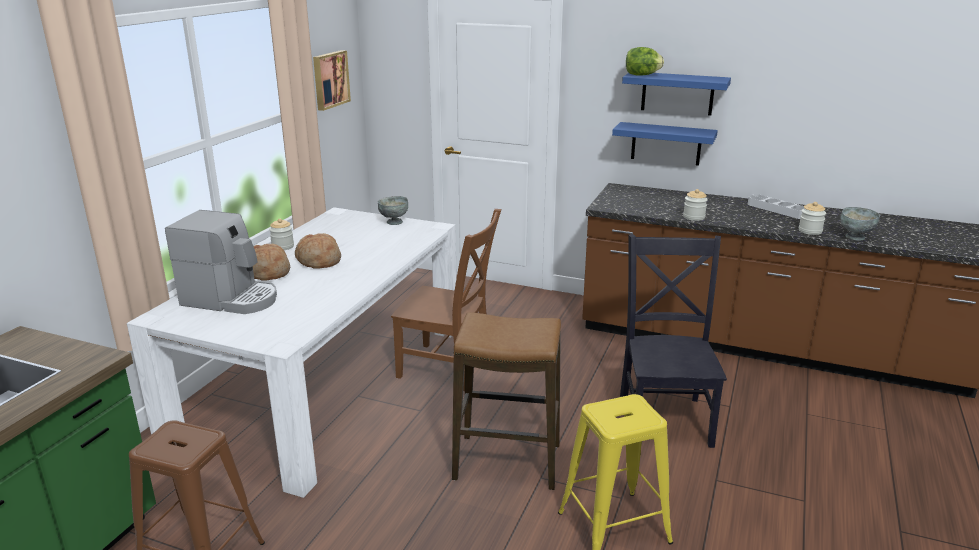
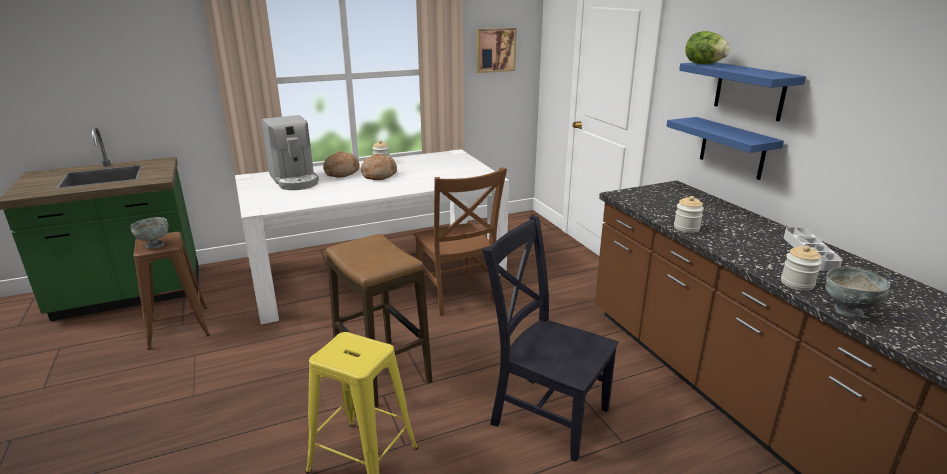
camera: 45 degrees right, 0 degrees up
(394, 222) = (473, 167): grey bowl -> grey bowl (154, 245)
(665, 417) = (545, 413): black chair -> black chair turned 105 degrees counterclockwise

